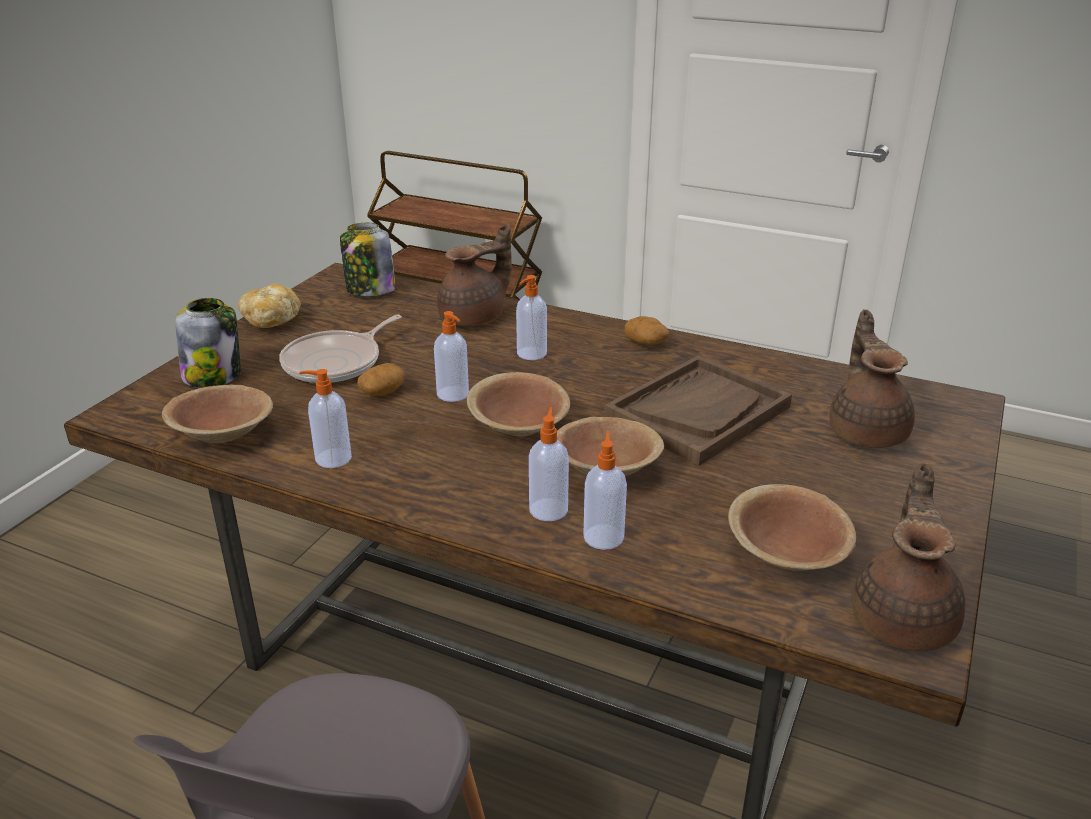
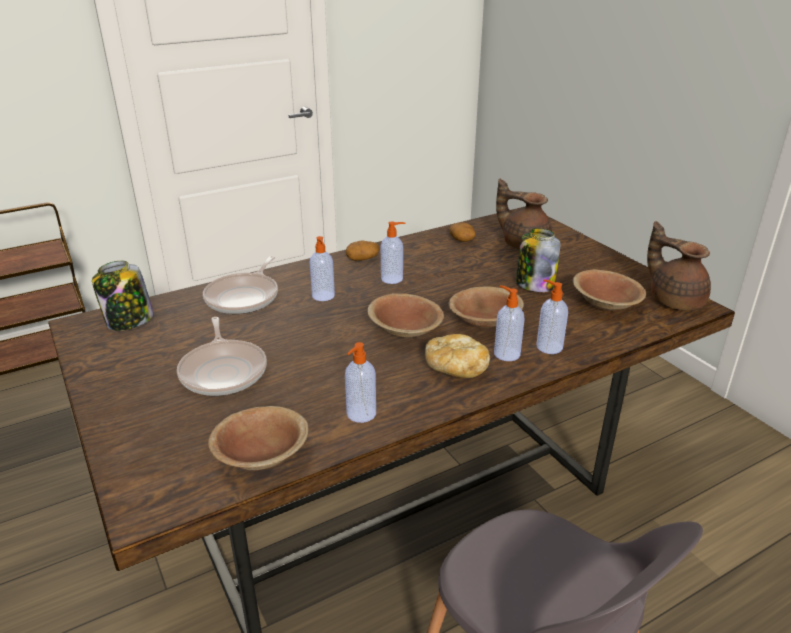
camera: 55 degrees left, 0 degrees up
(213, 375) = (154, 436): jar -> jar (534, 284)
(272, 320) = (102, 379): bread -> bread (454, 369)
(382, 392) = (296, 365): potato -> potato (462, 240)
(453, 394) = (337, 339): soap dispenser -> soap dispenser (393, 279)
(475, 318) = (244, 297): brown teapot -> frying pan
(698, 412) = (457, 275): brown tray -> none

